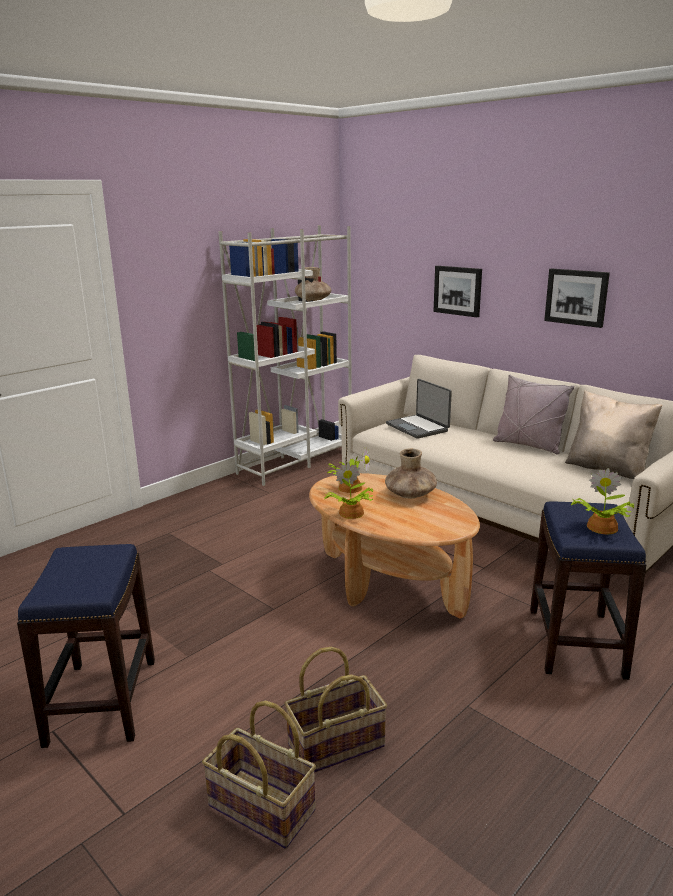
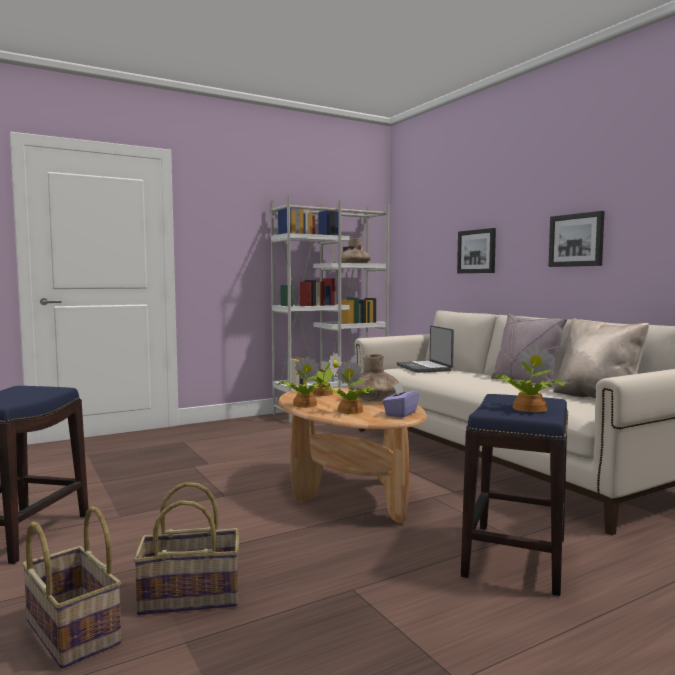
camera: 15 degrees right, 15 degrees down
(403, 519) = (349, 411): none -> potted plant
(454, 518) = (400, 413): none -> purple tissue box

